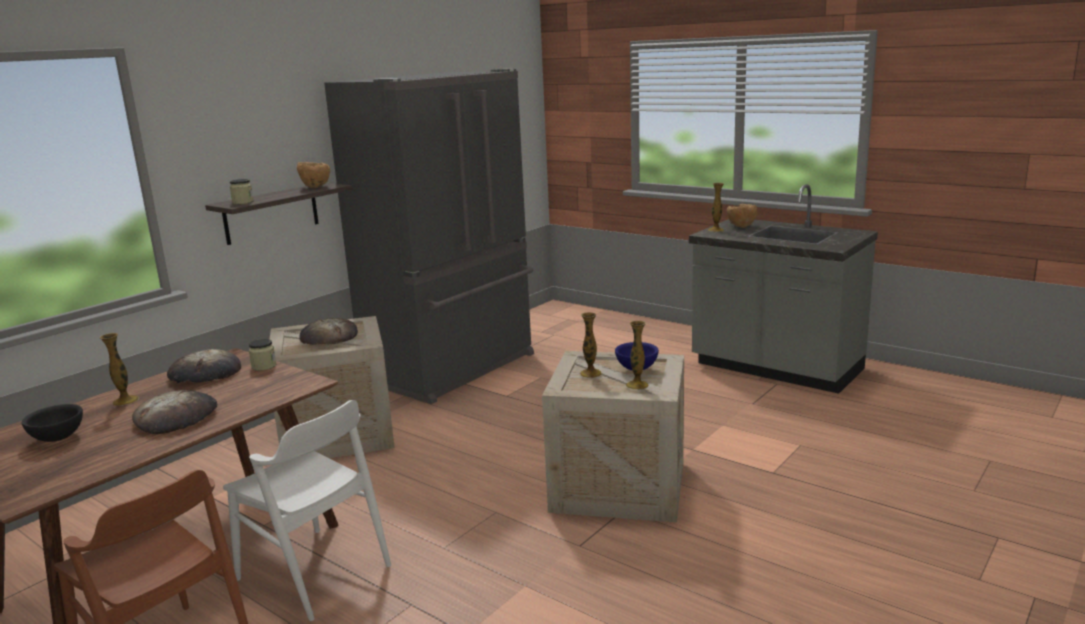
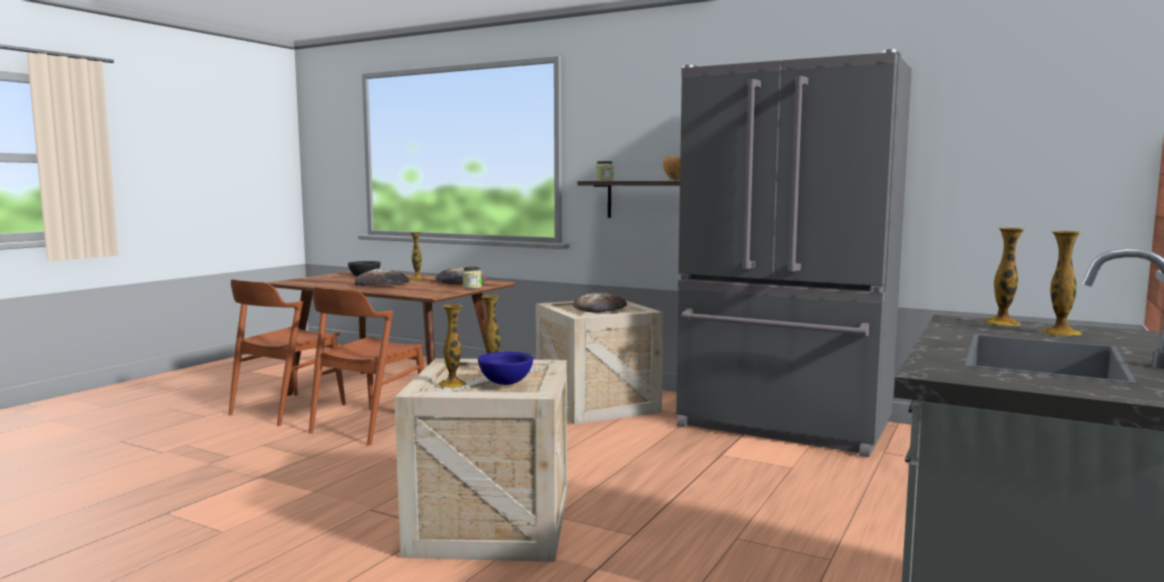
camera: 80 degrees right, 10 degrees down
(314, 572) = (370, 426): white chair -> brown chair
(741, 227) = (1061, 333): brown bowl -> vase

